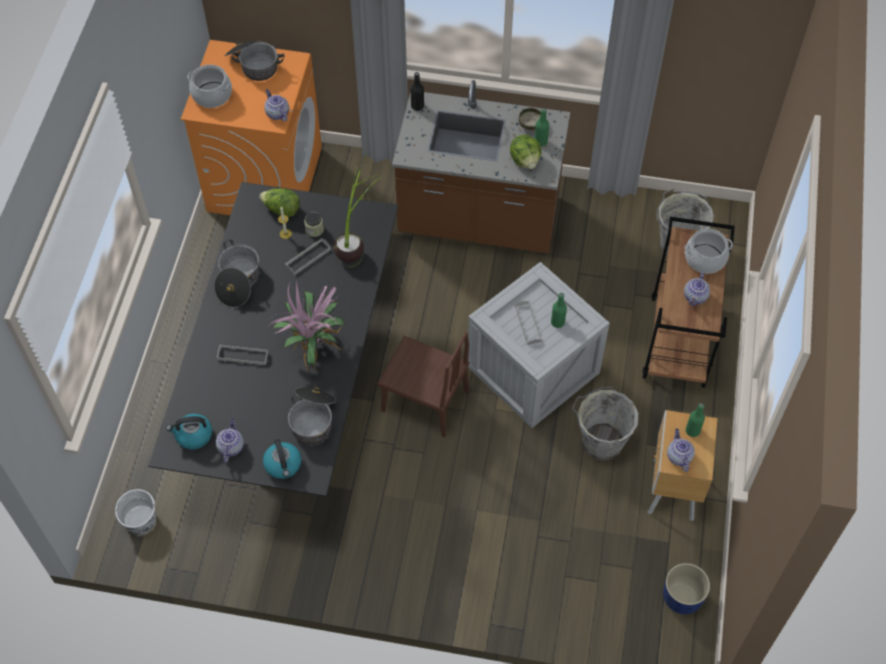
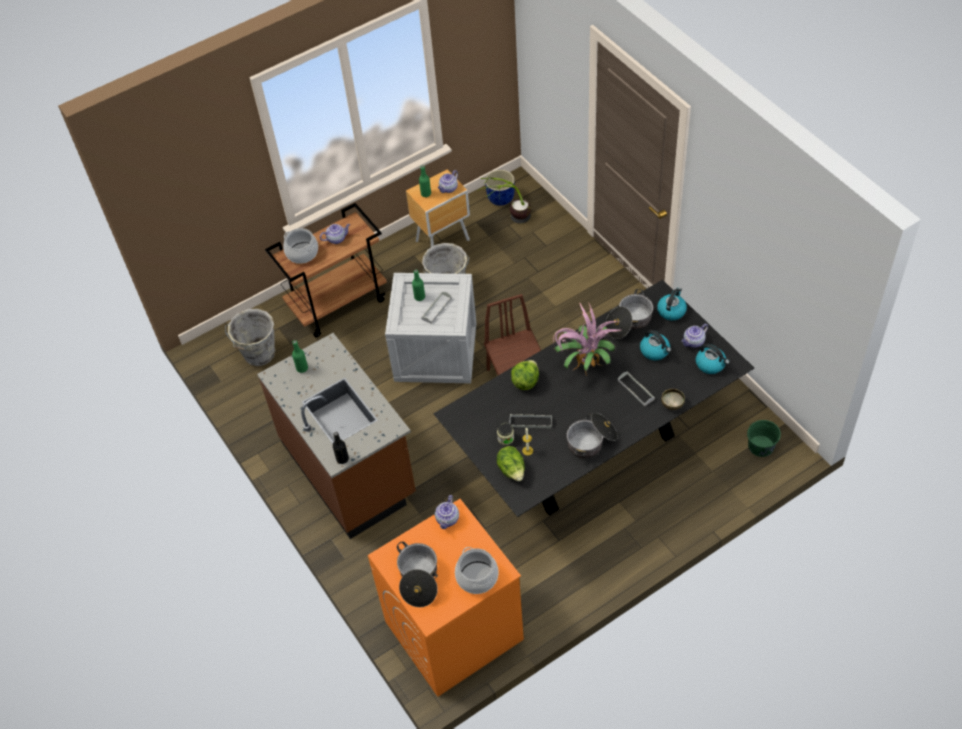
camera: 130 degrees left, 5 degrees down
(140, 520) = (761, 446): white bucket -> green bucket
(260, 408) = (655, 351): none -> kettle
(357, 243) = (488, 407): potted plant -> potted plant (508, 219)
(525, 160) = (328, 363): lettuce -> lettuce (525, 382)
(530, 124) = (292, 385): bowl -> bowl (672, 404)

